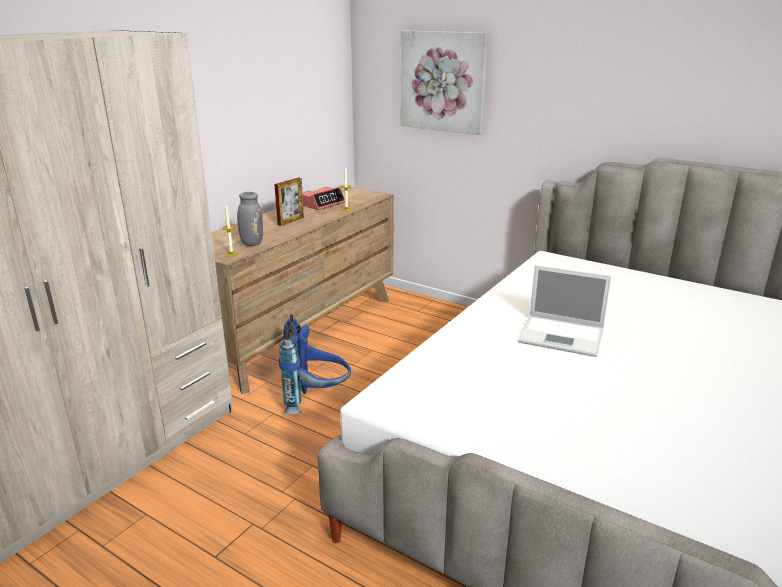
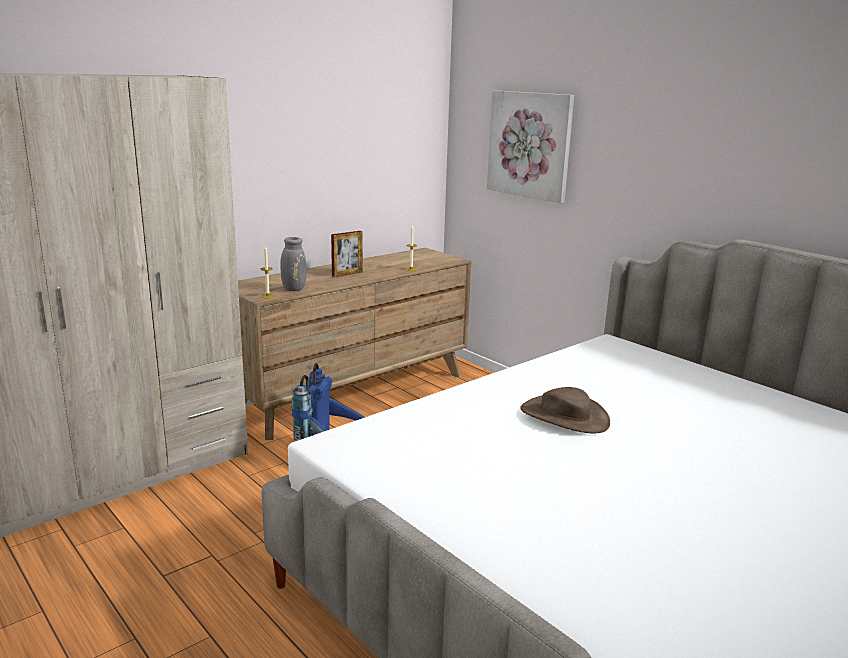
camera: 15 degrees right, 5 degrees down
(322, 204) = (391, 262): alarm clock -> none
(563, 336) = (564, 416): laptop -> brown hat

